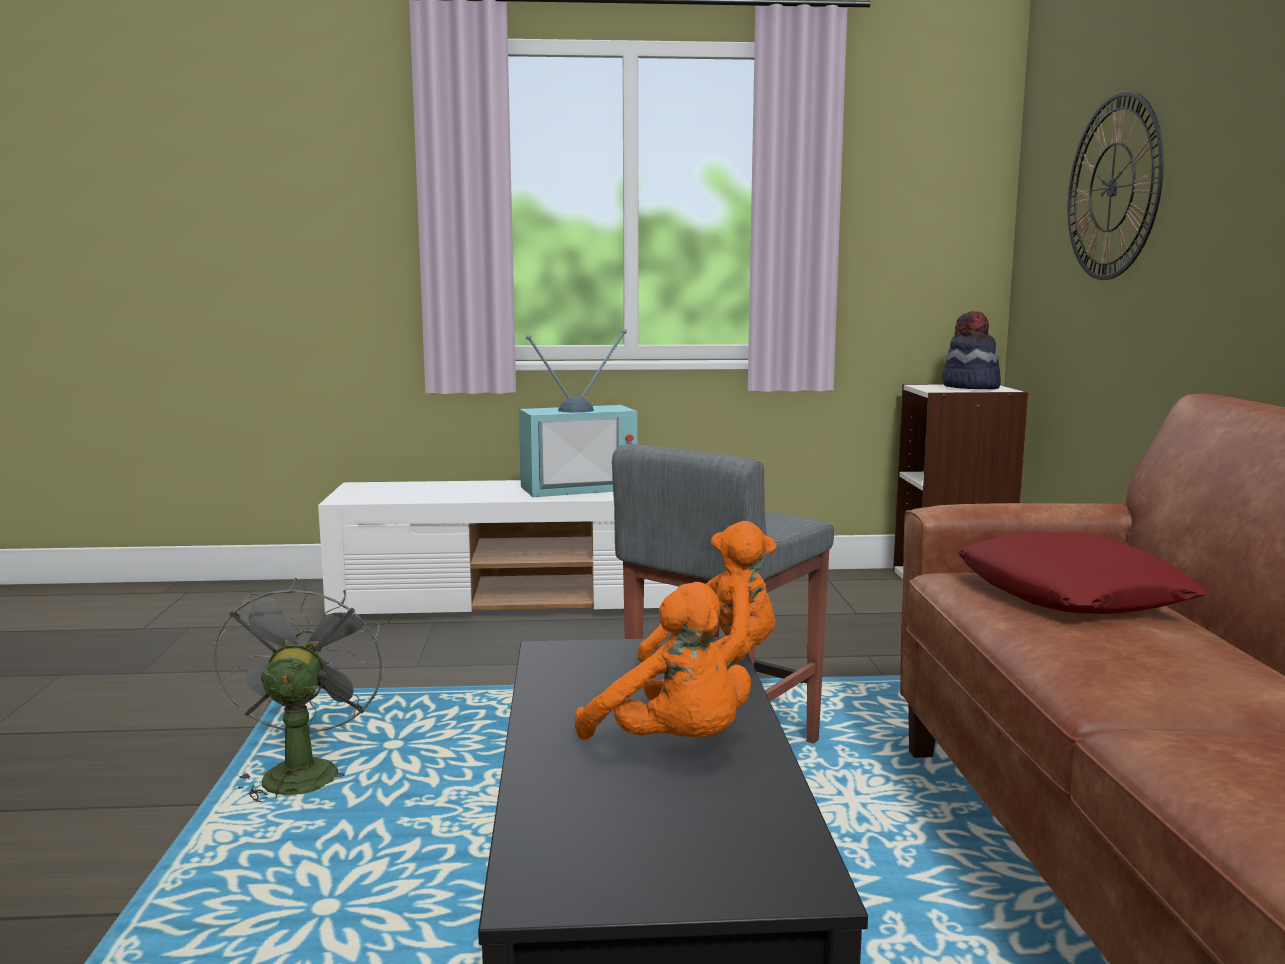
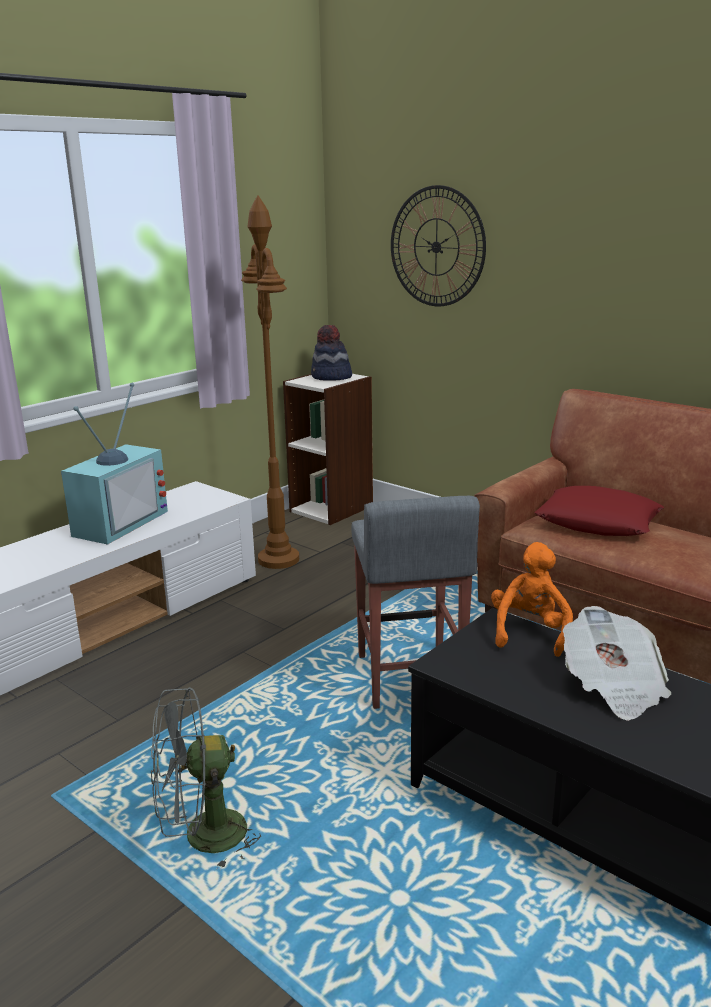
camera: 45 degrees left, 10 degrees up
(301, 771) = (202, 838): grey fan -> grey fan turned 60 degrees counterclockwise
(674, 746) = (613, 687): orange plush toy -> newspaper
(795, 605) = (279, 560): none -> brown floor lamp

